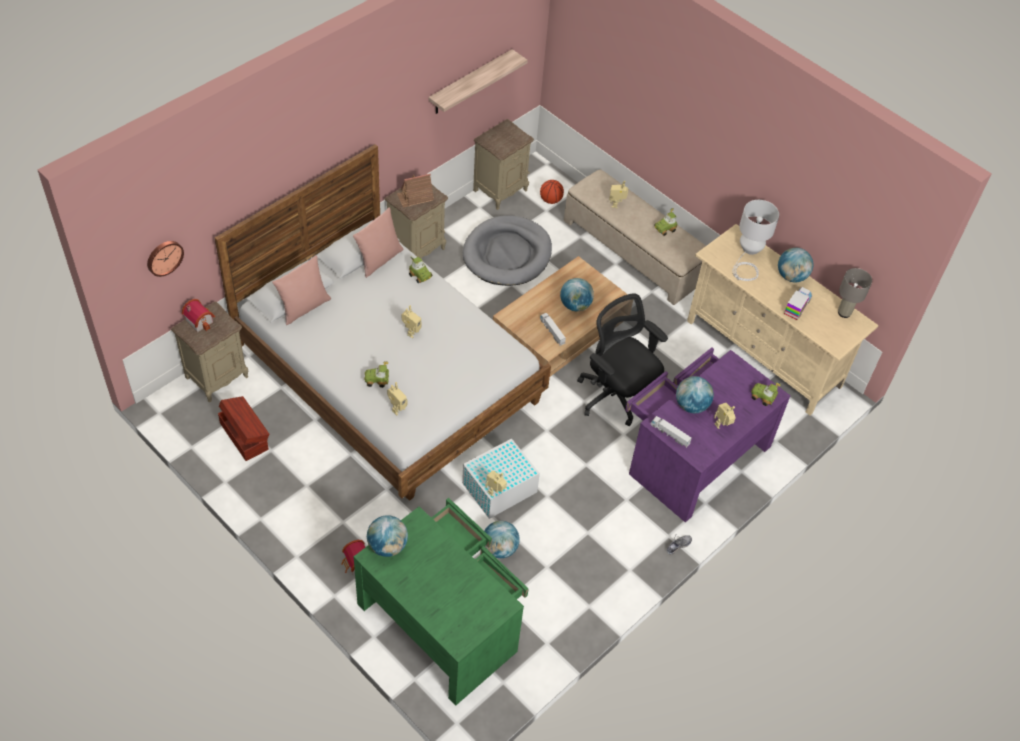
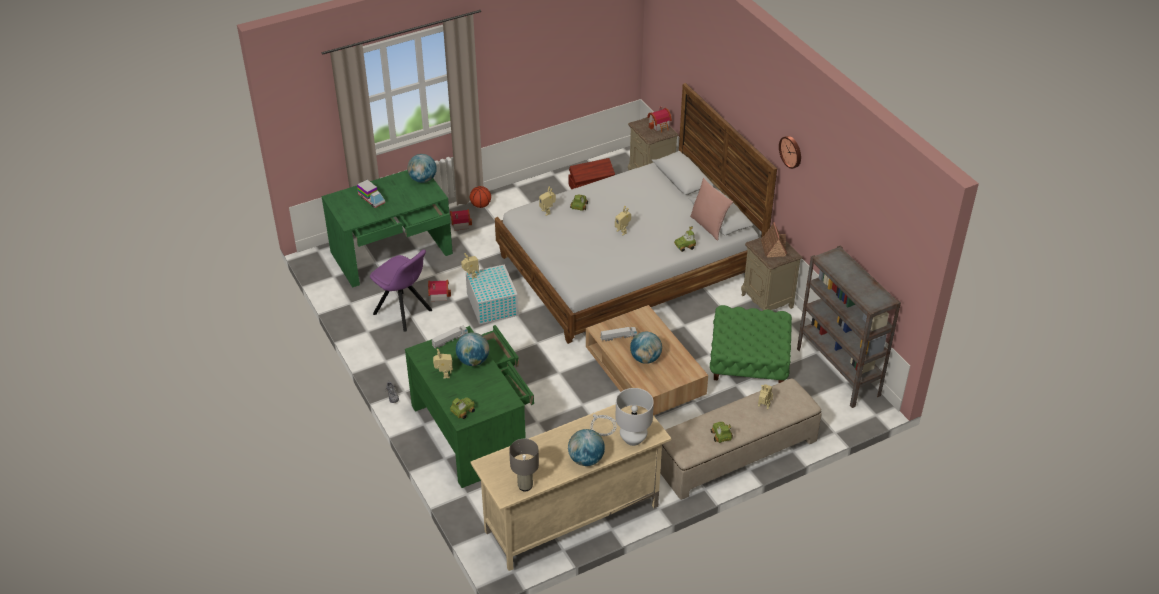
camera: 110 degrees right, 10 degrees down
(164, 257) = (668, 58): wall clock -> wall clock (791, 151)
(304, 307) = (666, 181): pink pillow -> none
(470, 82) = (854, 234): shelf -> none
(499, 548) = (438, 294): globe -> toy house
(501, 191) = (838, 372): beige nightstand -> grey bookcase
(507, 254) = (749, 359): grey dog bed -> green ottoman
(543, 577) = (403, 312): none -> purple chair
(550, 200) = (820, 406): basketball -> basketball (481, 205)
(617, 398) = (555, 395): black office chair -> none
(693, 455) = (474, 429): purple desk -> green desk
(797, 307) = (545, 451): toy truck -> toy truck (371, 199)

